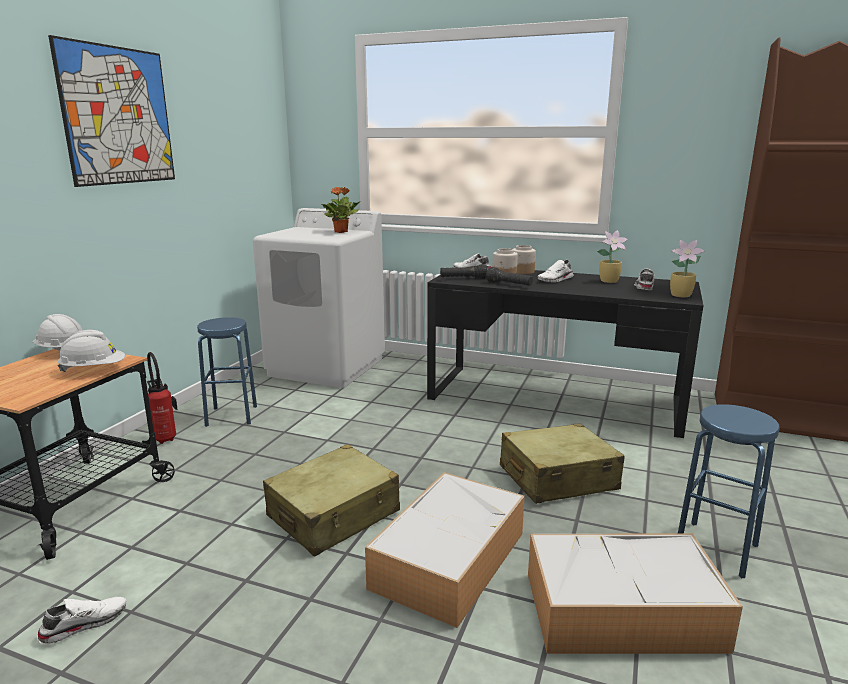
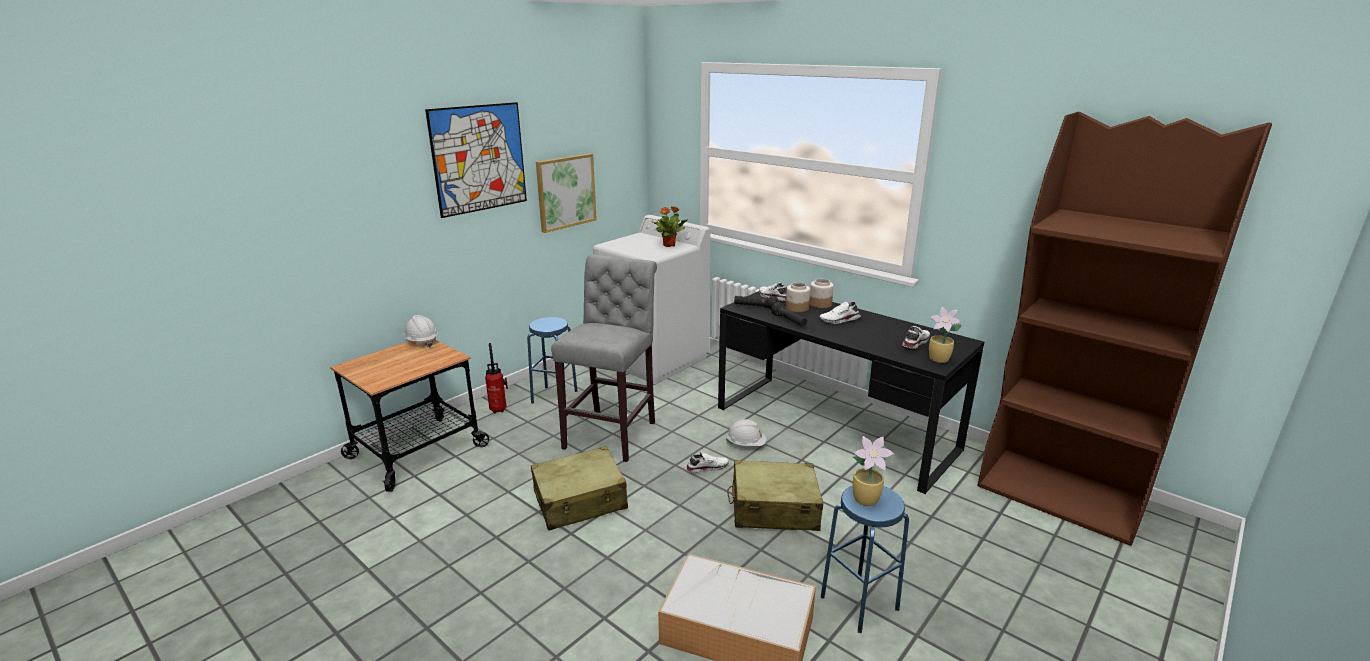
camera: 20 degrees right, 5 degrees up
(84, 623) = (391, 541): white shoe -> white shoe (707, 467)
(94, 370) = (431, 364): white hard hat -> white hard hat (746, 444)
(215, 175) = (566, 192): none -> picture
(327, 439) = (613, 433): none -> grey stool
(449, 558) = (640, 556): storage box -> none
(610, 281) = (891, 329): potted plant -> potted plant (867, 500)

